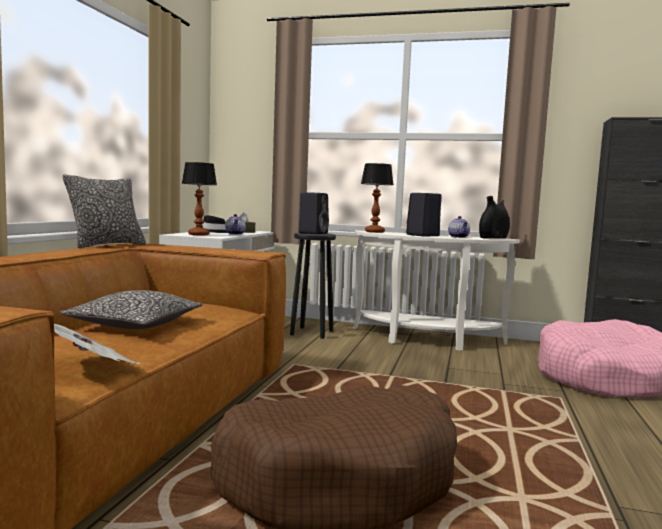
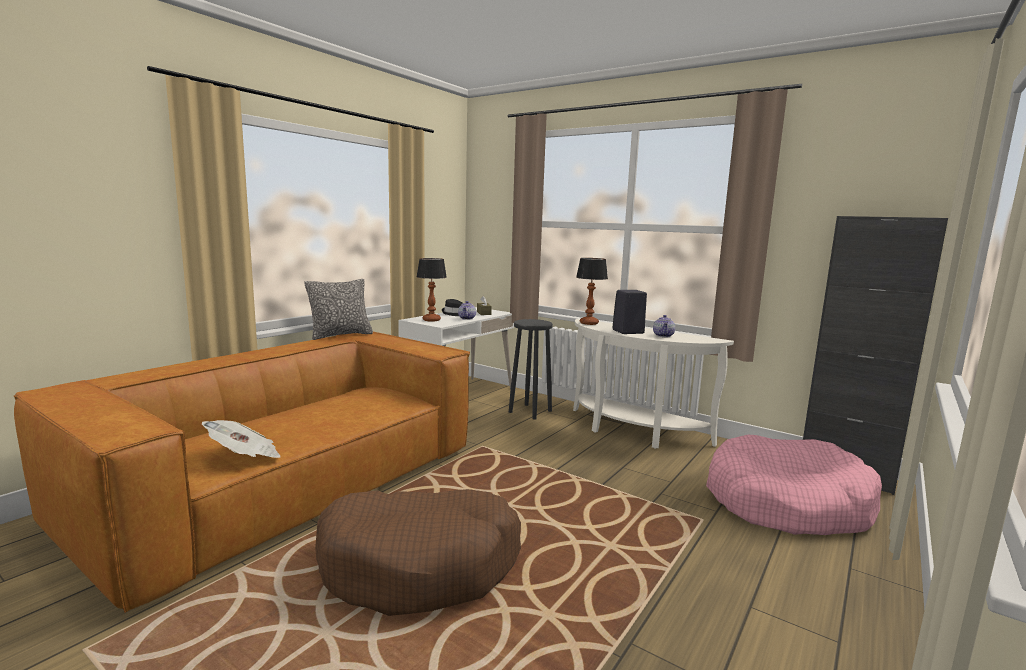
camera: 20 degrees right, 5 degrees up
(135, 324) = (320, 413): pillow -> none
(313, 233) = (532, 321): black speaker -> none
(493, 238) = (701, 339): black vase -> none

